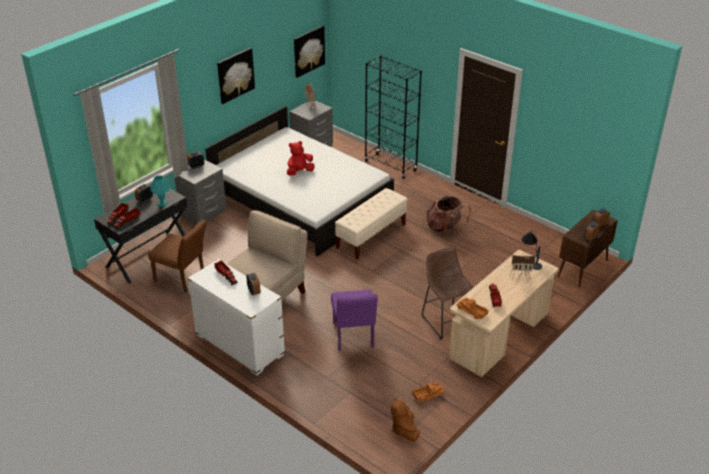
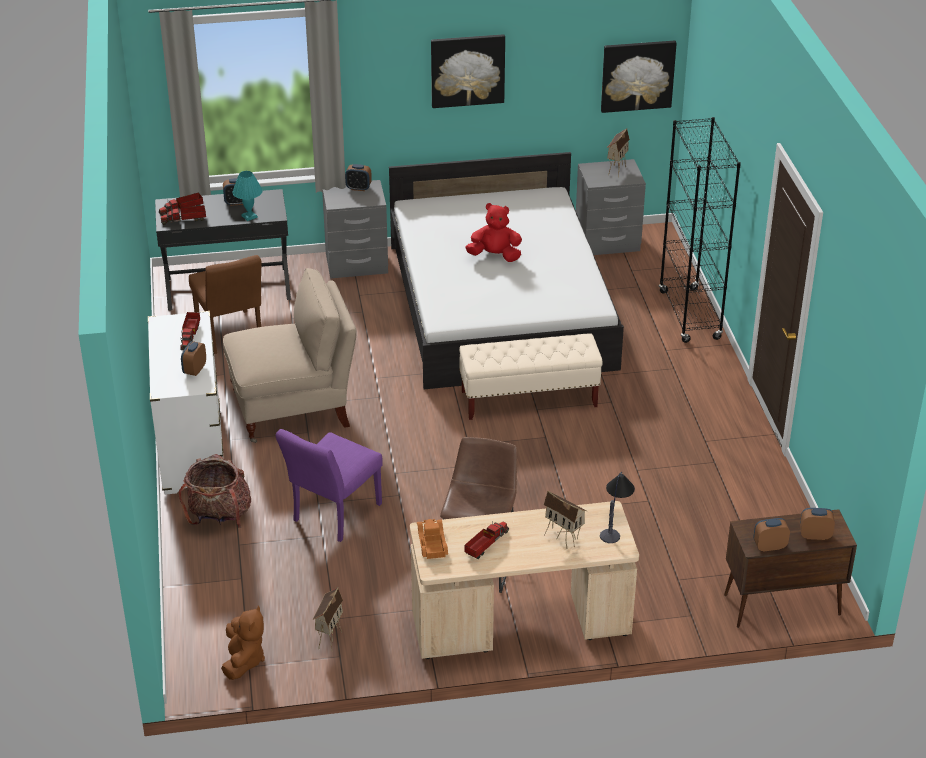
camera: 40 degrees right, 0 degrees up
(404, 429) = (243, 660): brown plush toy -> brown plush toy turned 150 degrees clockwise
(428, 394) = (328, 637): toy truck -> toy house
(445, 228) = (650, 439): backpack -> backpack (219, 516)

